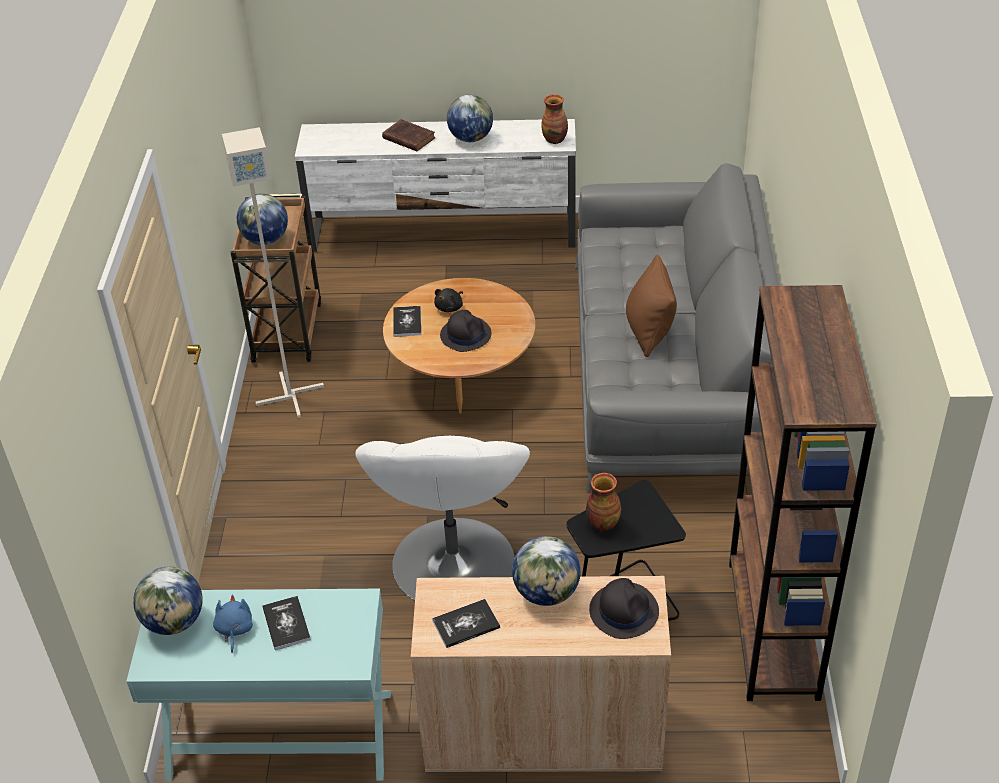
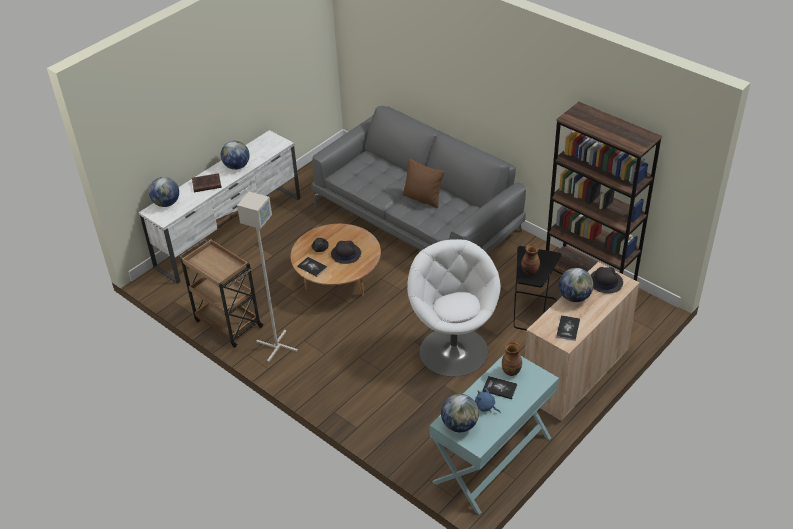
camera: 50 degrees left, 0 degrees up
(265, 239) = (221, 269): globe -> globe (166, 203)
(452, 564) = (453, 350): white armchair -> white armchair turned 150 degrees counterclockwise
(555, 139) = (276, 143): vase -> vase (511, 371)

